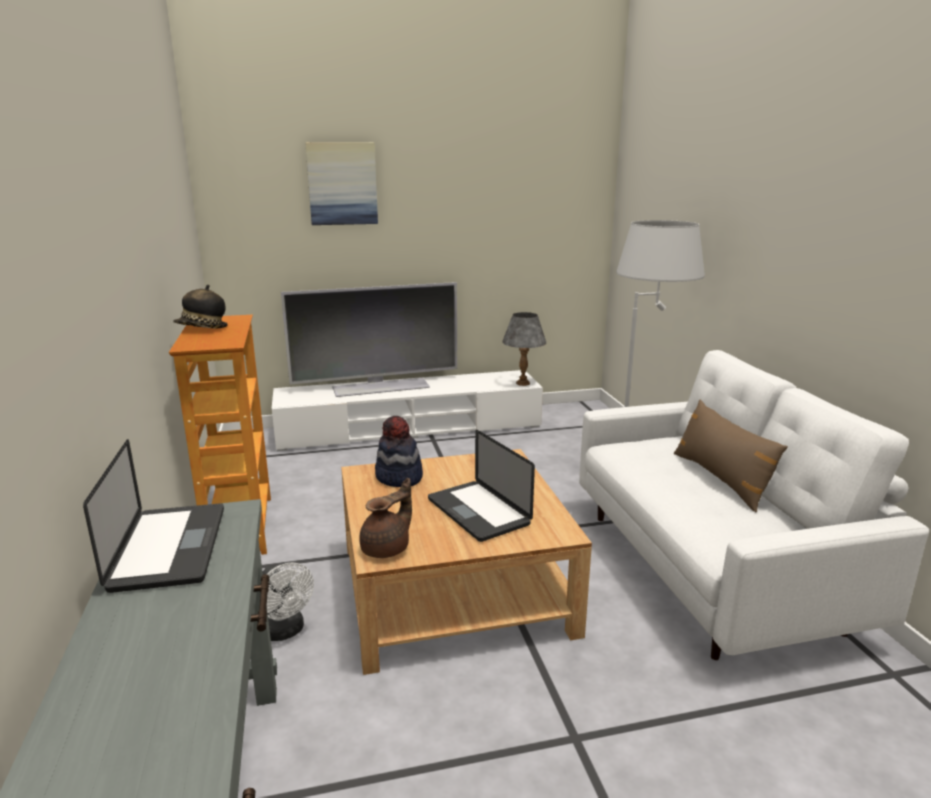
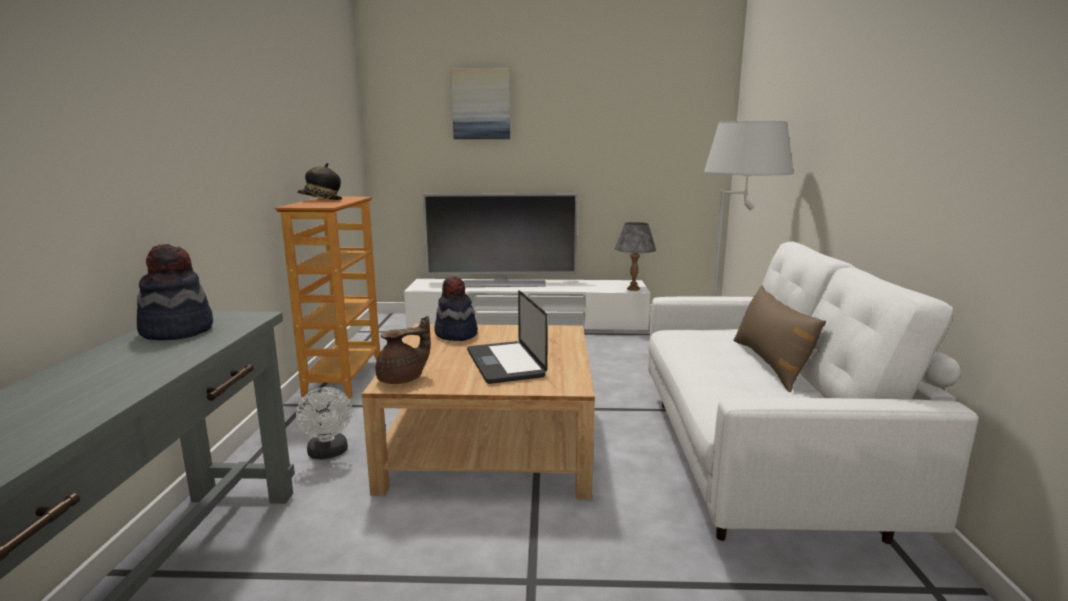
camera: 15 degrees right, 5 degrees down
(169, 548) = (177, 331): laptop -> hat

